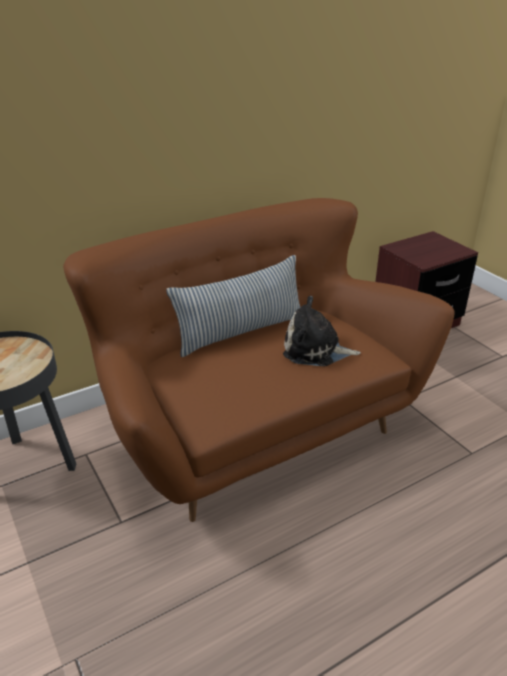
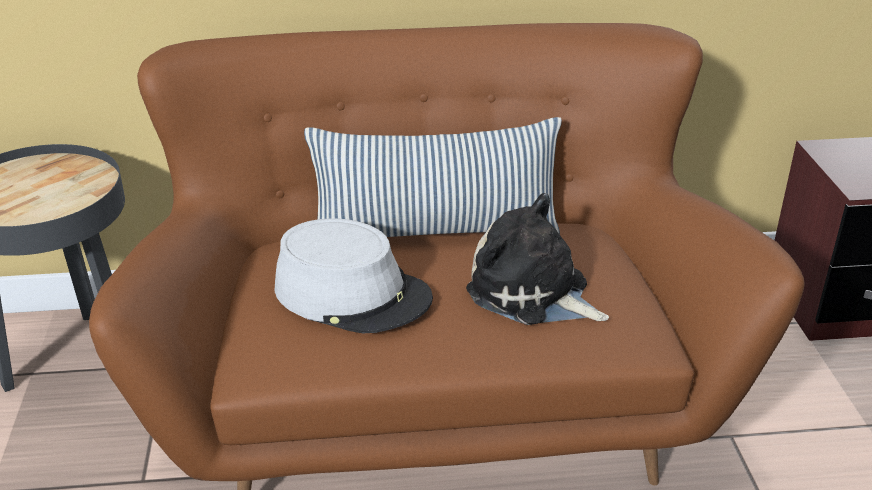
camera: 25 degrees right, 0 degrees up
(226, 375) = (352, 294): none -> grey hat

